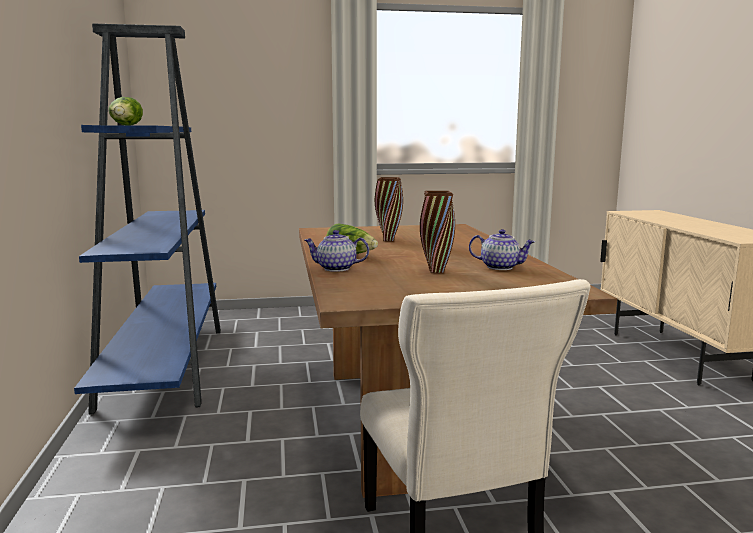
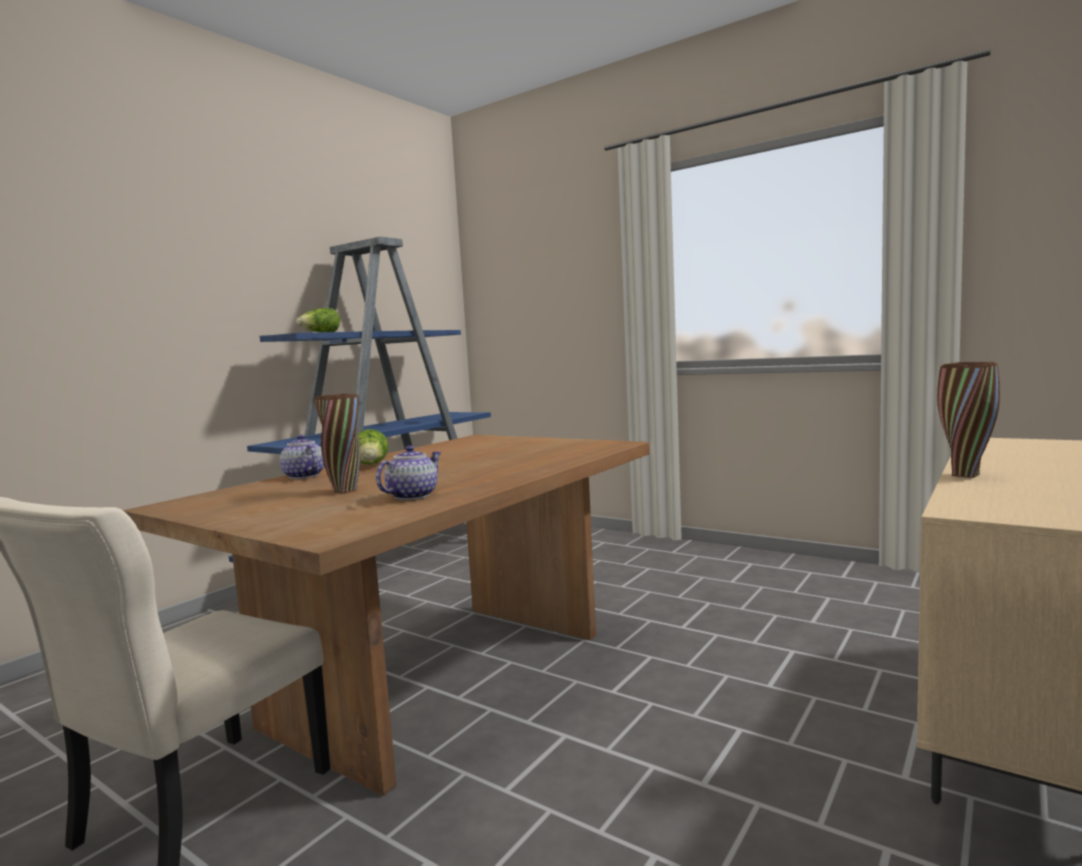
camera: 45 degrees right, 5 degrees down
(388, 240) = (476, 453): brown vase -> brown vase (965, 475)
(500, 267) = (412, 496): teapot -> teapot turned 120 degrees counterclockwise

